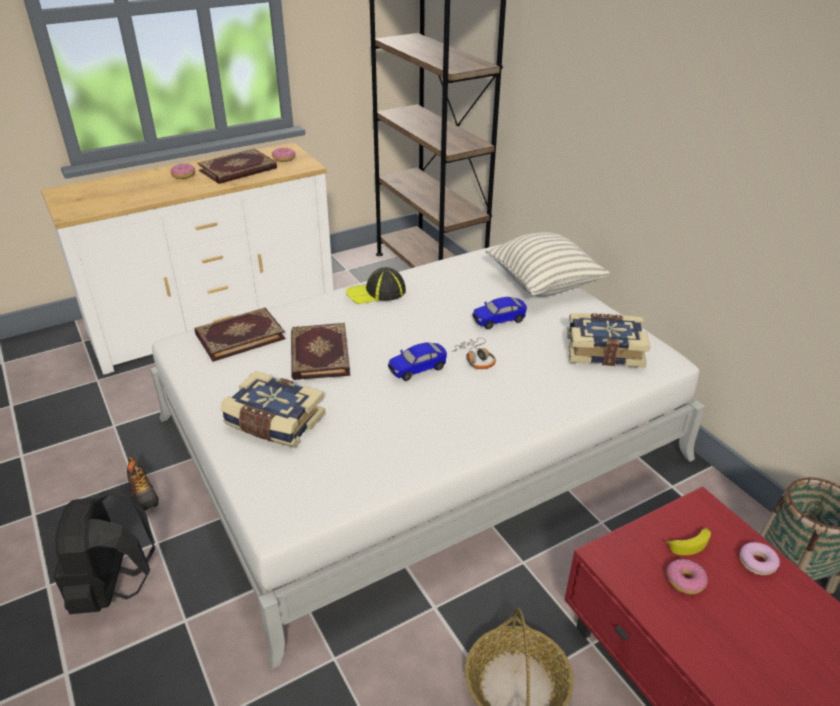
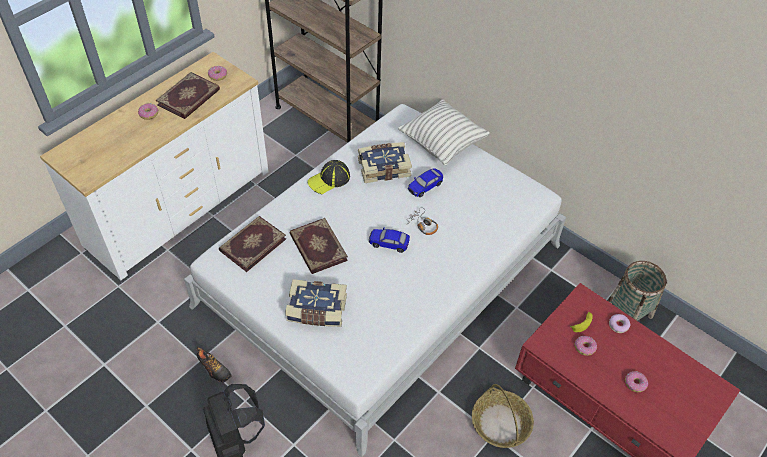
camera: 20 degrees left, 15 degrees up
(417, 369) = (389, 244): toy car -> toy car turned 60 degrees clockwise
(604, 350) = (501, 198): book -> book (383, 167)
(769, 666) = (635, 383): none -> donut

